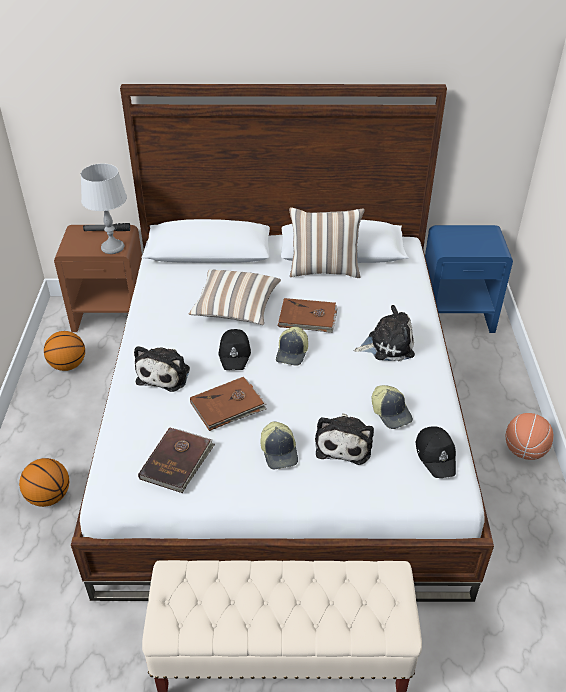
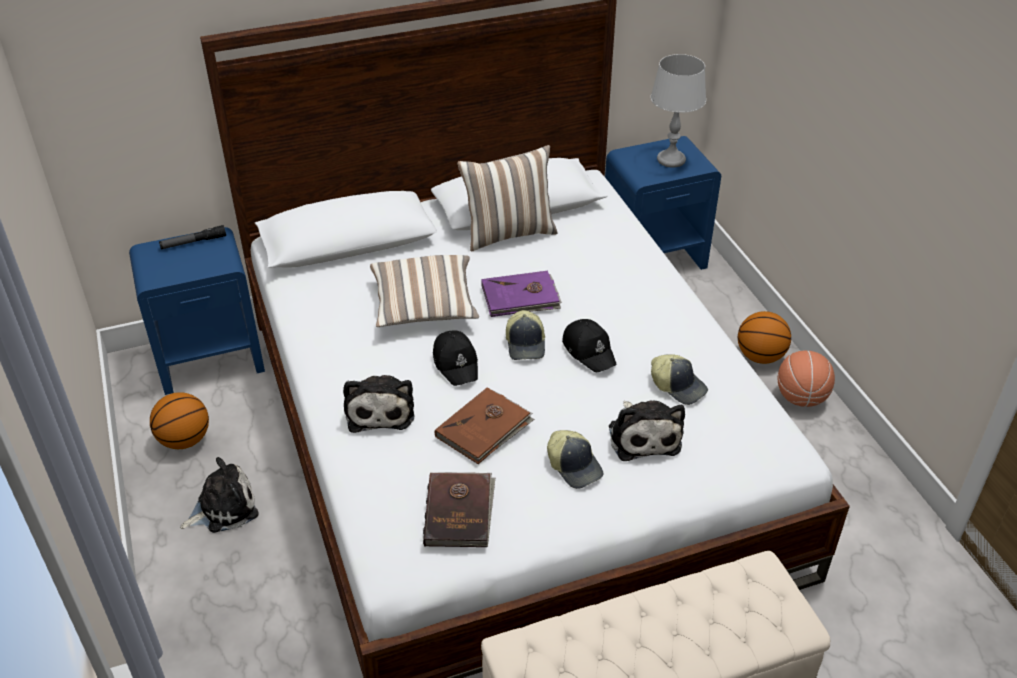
camera: 20 degrees left, 0 degrees up
(49, 496) = (251, 616): basketball -> basketball (760, 356)
(111, 315) = (211, 359): brown nightstand -> blue nightstand
(112, 248) = (215, 263): grey table lamp -> grey table lamp (671, 160)
(307, 318) = (521, 297): brown book -> purple book
(387, 345) = (632, 308): plush toy -> plush toy (223, 508)
(436, 455) = (752, 421): black cap -> black cap (589, 350)

